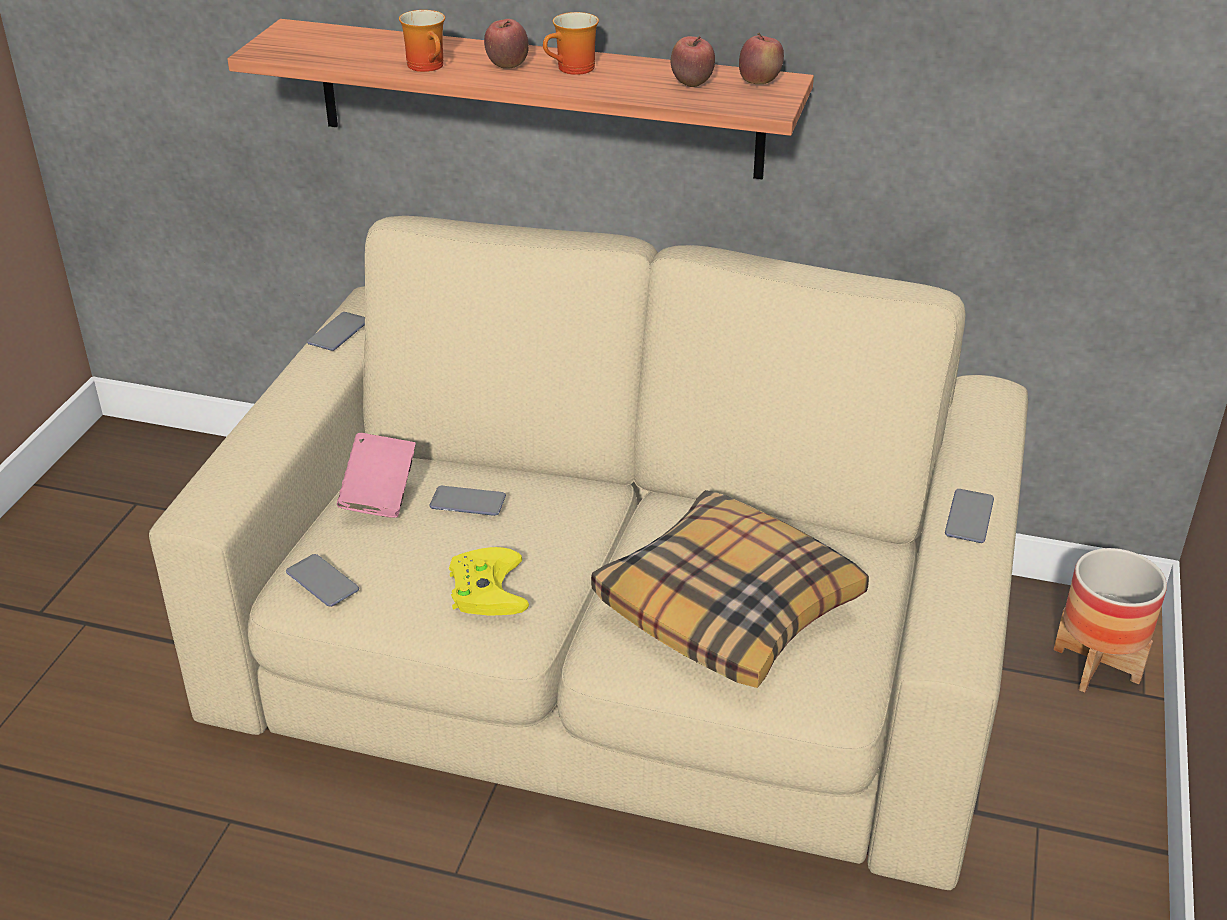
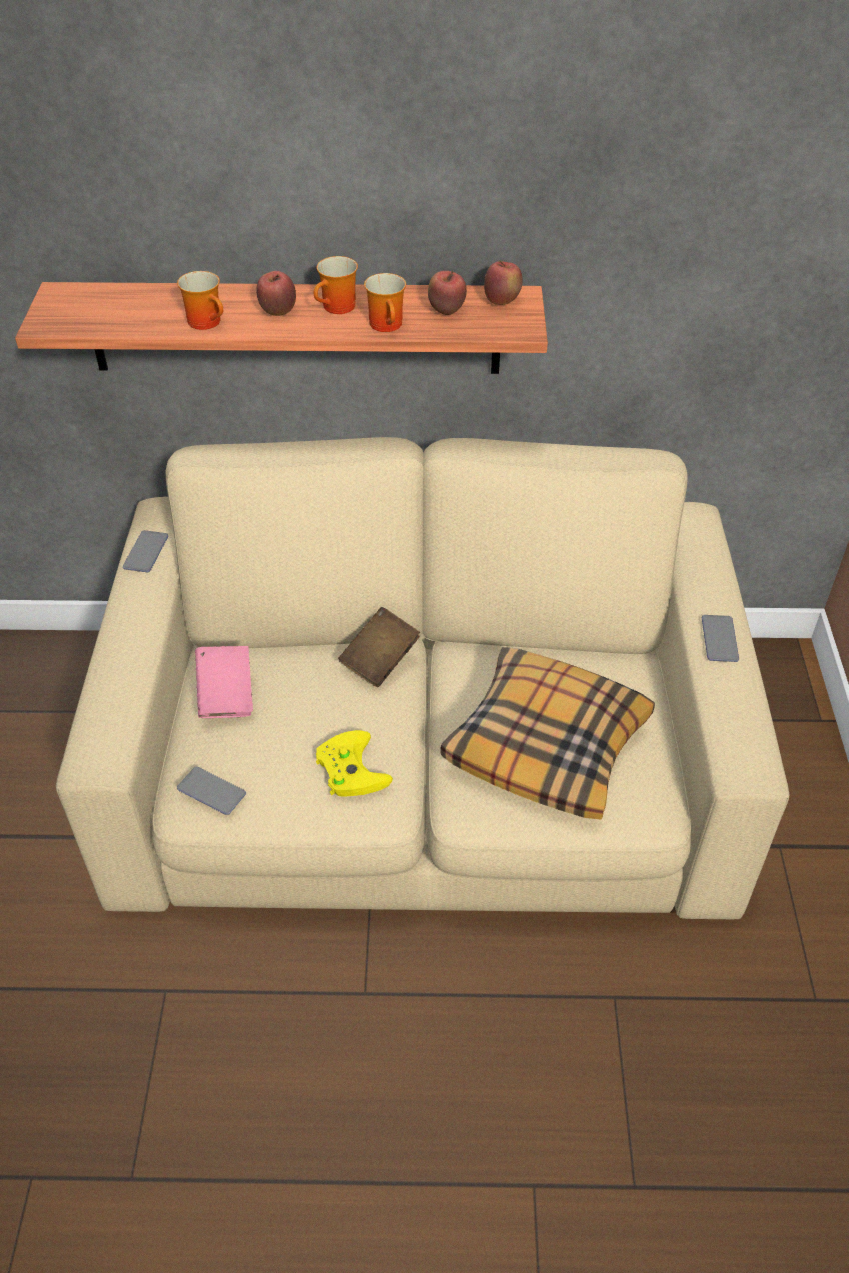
camera: 15 degrees left, 10 degrees up
(467, 502) = (303, 688): phone -> none
(569, 492) = (380, 660): none -> brown book
(621, 89) = (389, 325): none -> mug
(1096, 665) = (781, 702): planter -> none

